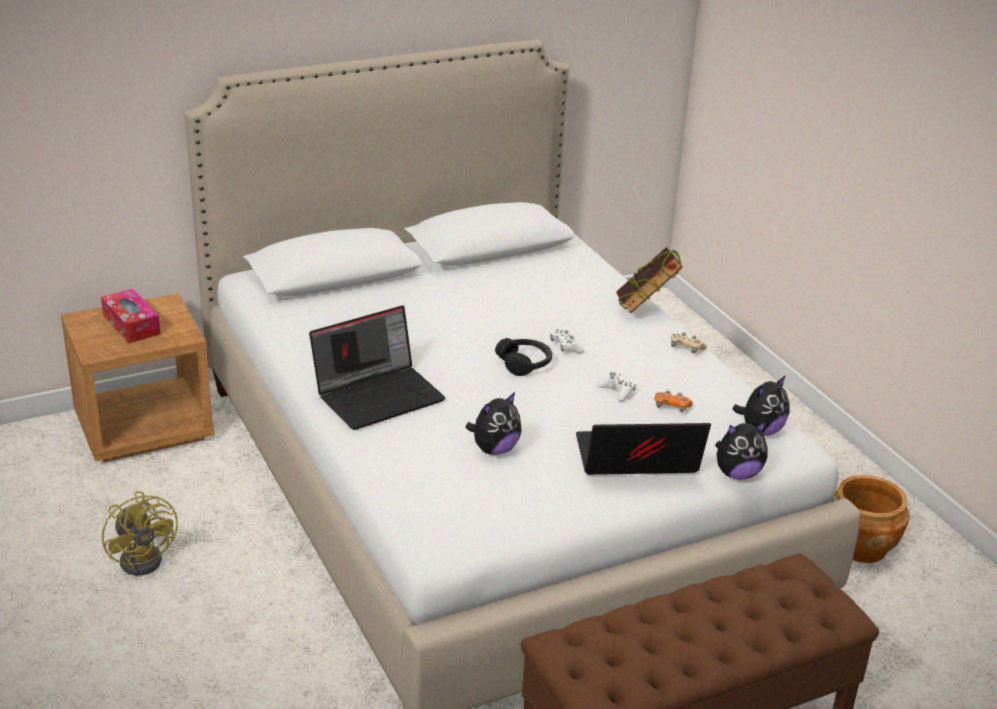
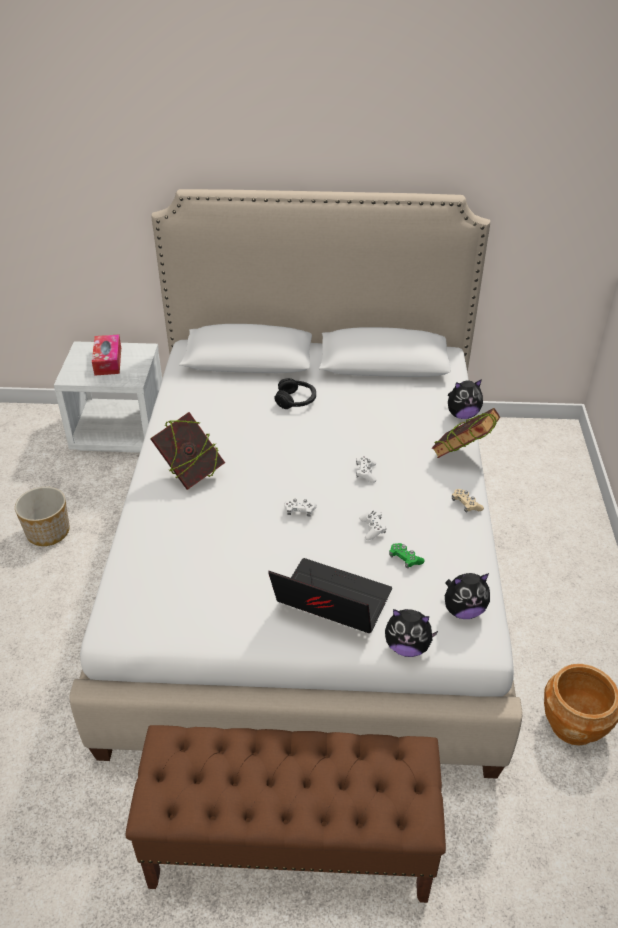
camera: 30 degrees right, 10 degrees up
(144, 427) = (120, 431): brown nightstand -> white nightstand
(146, 557) = (48, 532): yellow fan -> planter
(379, 395) = (190, 474): laptop -> book
(494, 449) = (228, 552): plush toy -> plush toy (462, 415)
(524, 364) = (319, 479): black headphones -> black headphones (296, 400)
(531, 396) = (299, 511): none -> white game controller
(671, 407) = (405, 559): orange game controller -> green game controller

